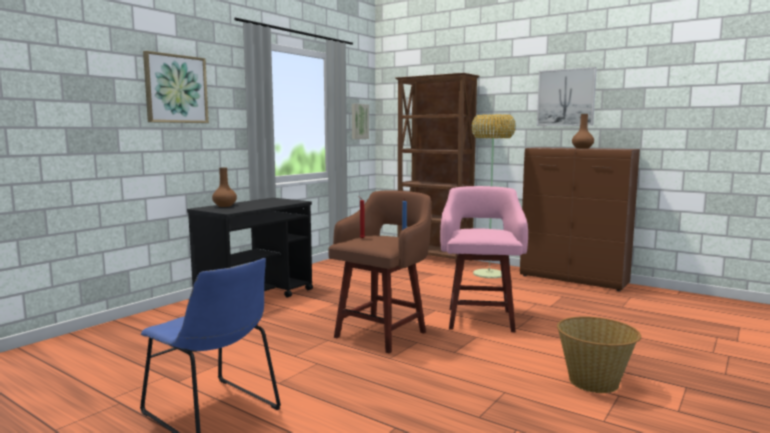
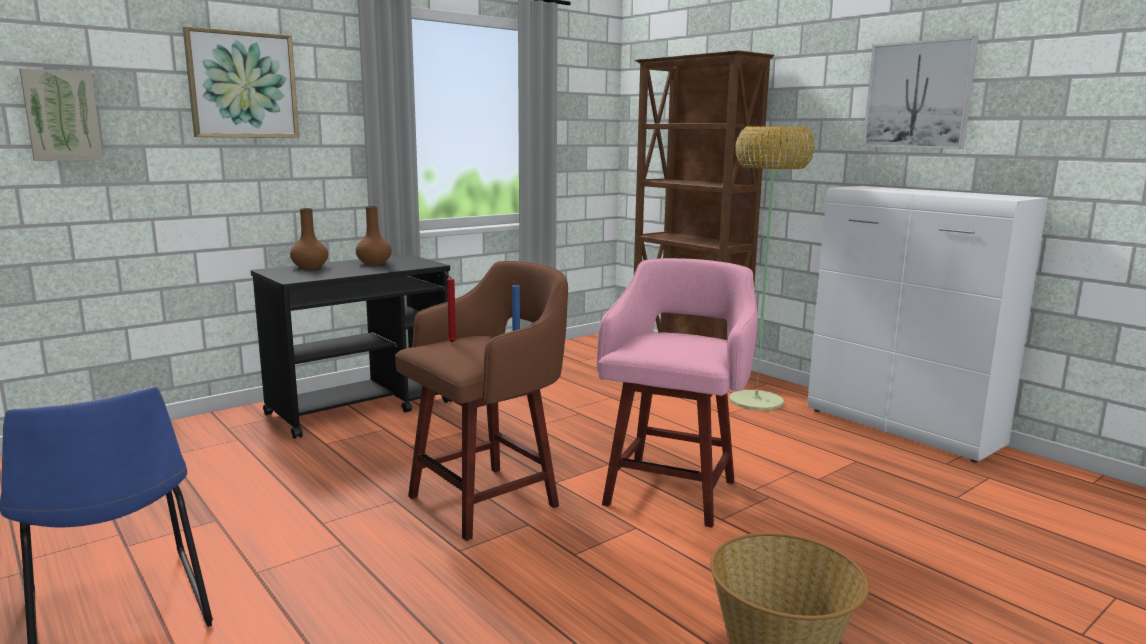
camera: 15 degrees right, 5 degrees up
(359, 121) = (586, 132): picture -> picture (62, 116)
(574, 280) = (903, 429): brown cabinet -> white cabinet
(582, 148) = (932, 192): brown vase -> brown vase (374, 263)

